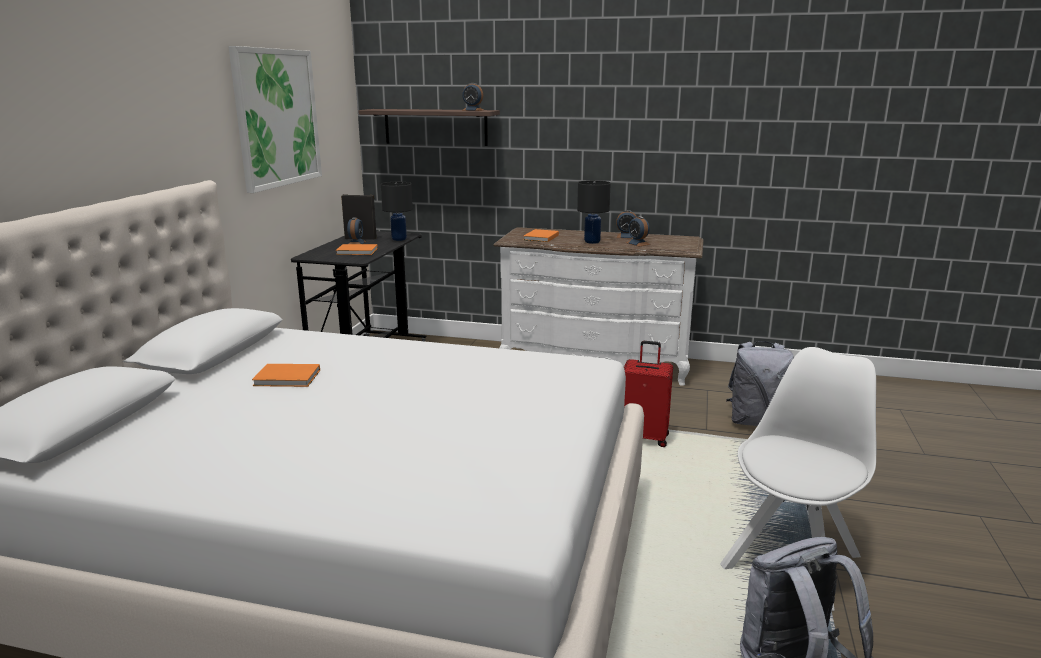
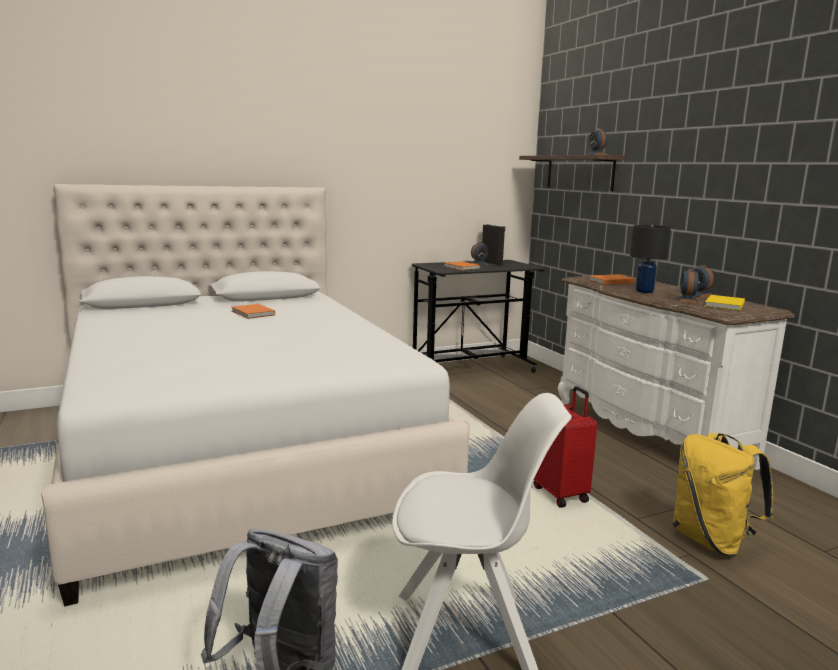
camera: 50 degrees right, 5 degrees down
(277, 118) = (421, 154): picture -> none
(399, 239) = (514, 267): black table lamp -> none
(664, 242) = (723, 305): none -> yellow book
(755, 421) = (712, 541): grey backpack -> yellow backpack

